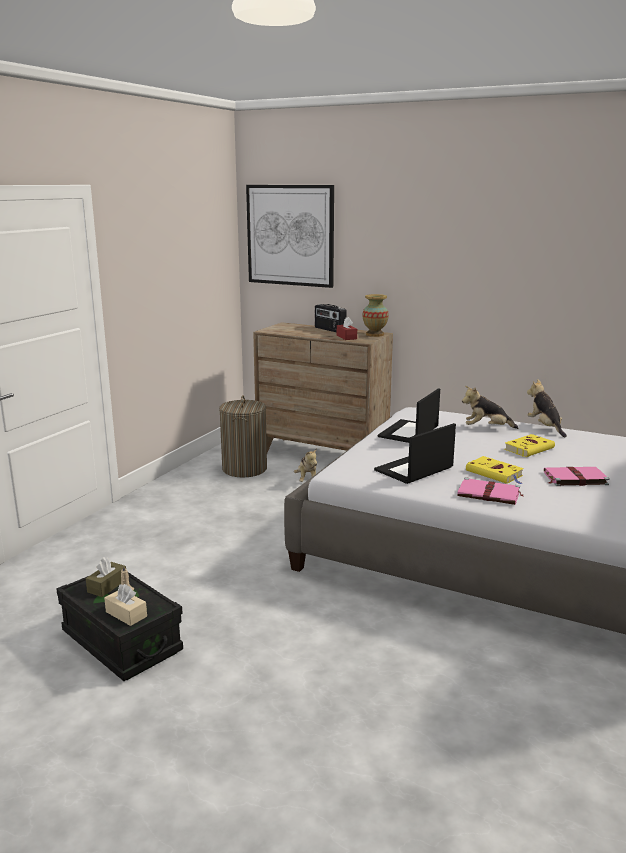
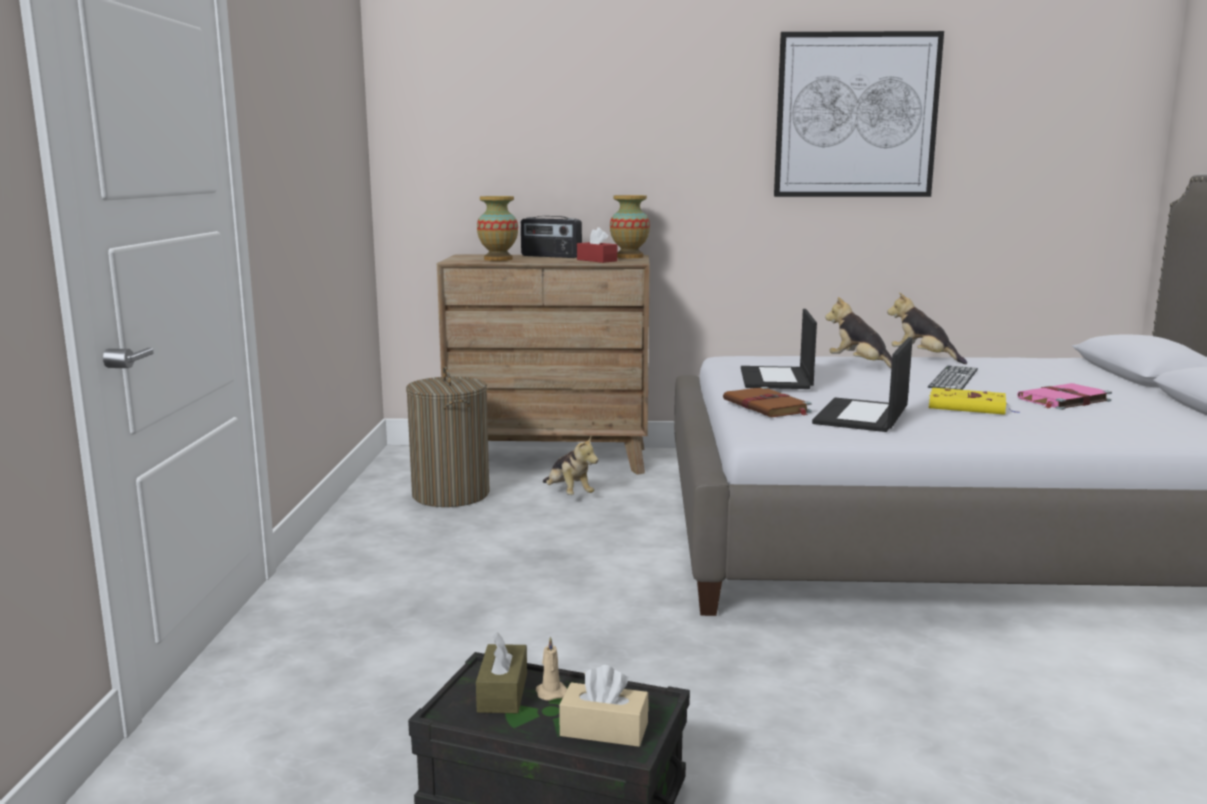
camera: 25 degrees left, 5 degrees down
(290, 235) = (466, 111): picture -> picture (856, 116)
(293, 331) = (498, 259): none -> vase
(369, 453) = (767, 406): none -> brown book
(486, 428) = (861, 365): plush toy -> plush toy turned 75 degrees clockwise
(490, 494) = (1009, 428): pink book -> none
(529, 448) = (953, 378): yellow book -> keyboard

